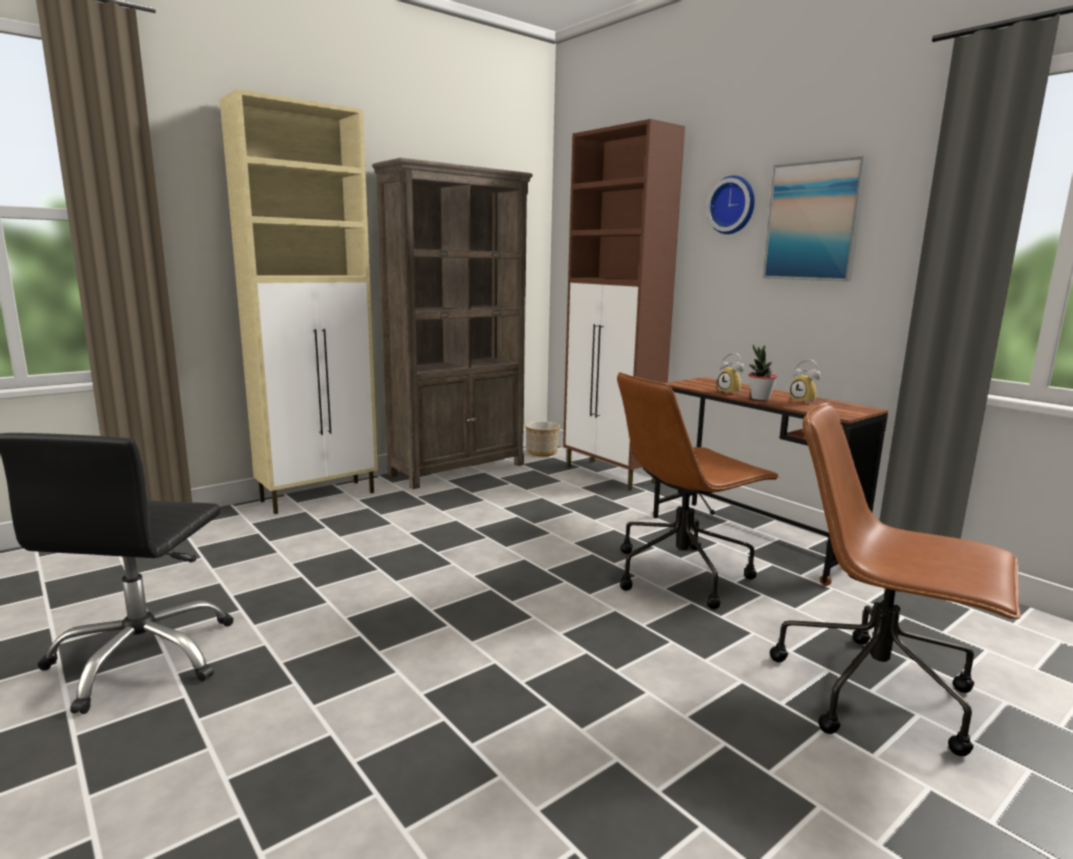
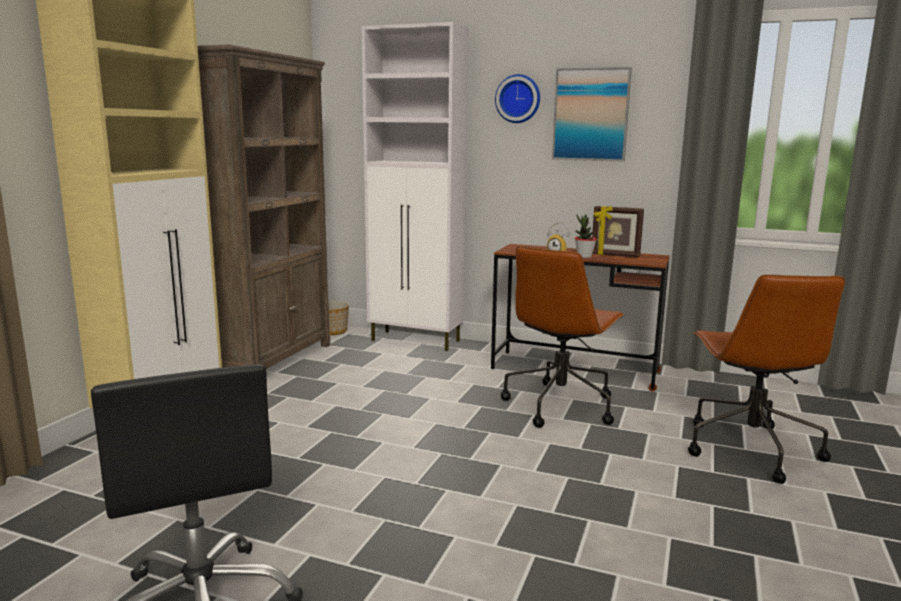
camera: 30 degrees left, 0 degrees up
(611, 475) = (416, 341): brown cabinet -> white cabinet
(805, 401) = (615, 255): alarm clock -> picture frame
(877, 692) = (749, 448): brown office chair -> brown office chair turned 90 degrees counterclockwise

